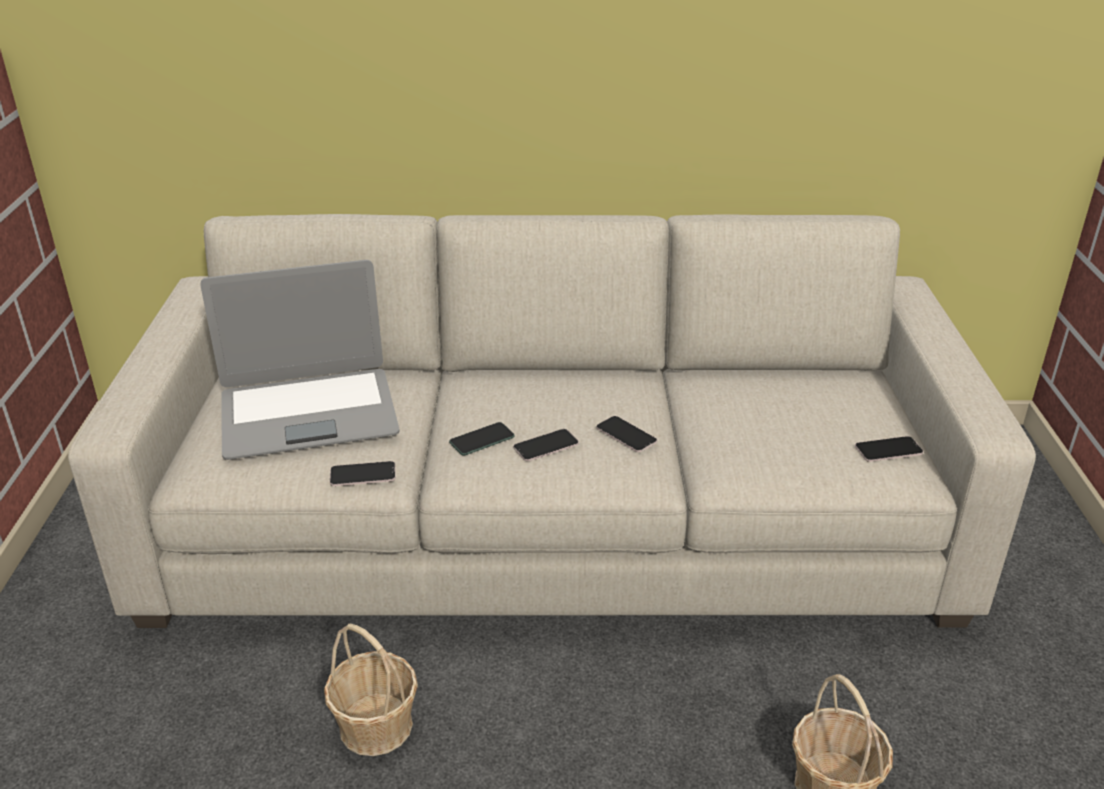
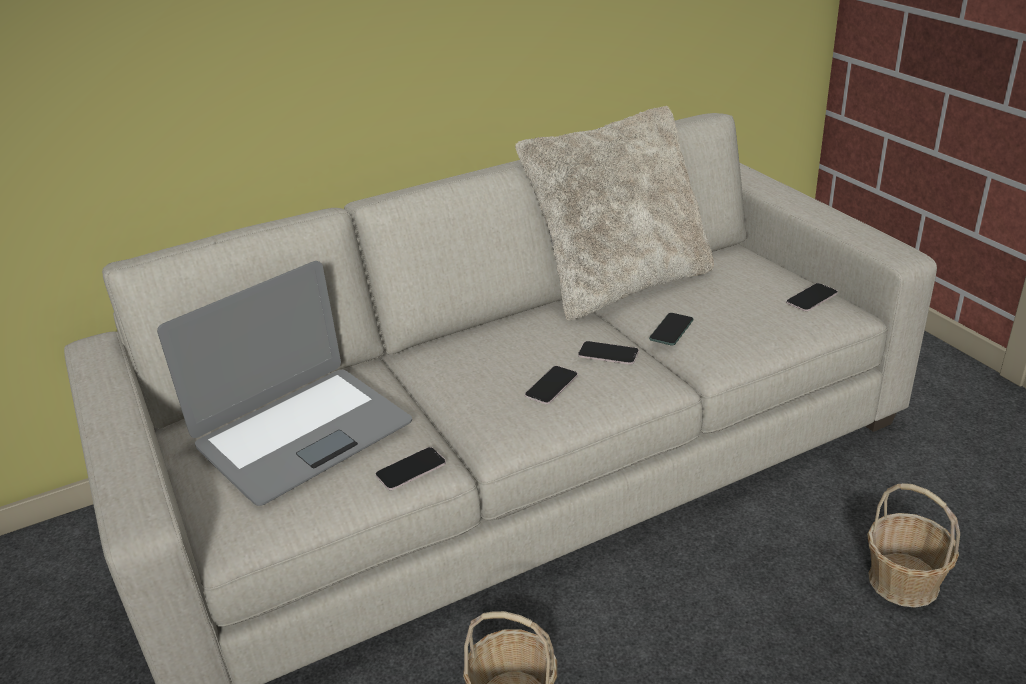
camera: 25 degrees left, 0 degrees up
(482, 440) = (490, 400): phone -> phone (671, 330)
(714, 370) = (622, 280): none -> beige pillow

